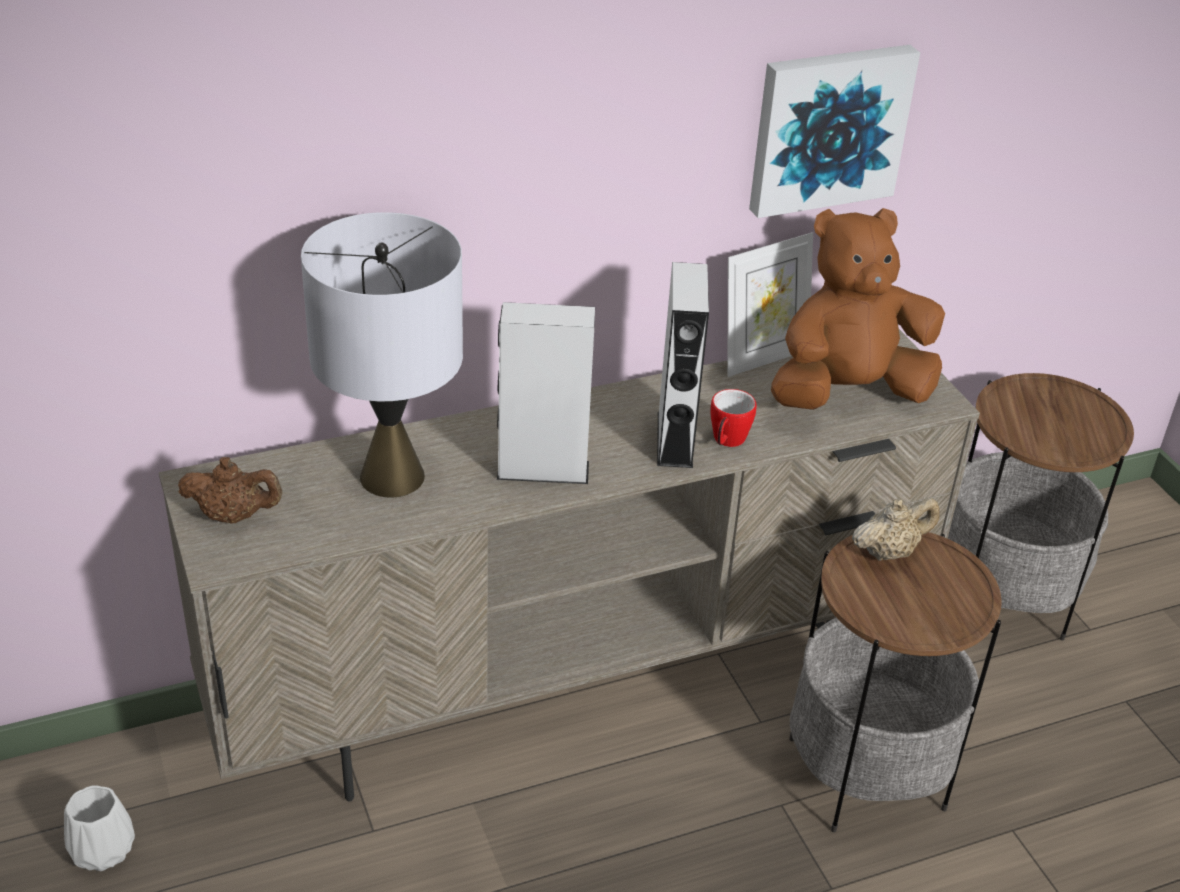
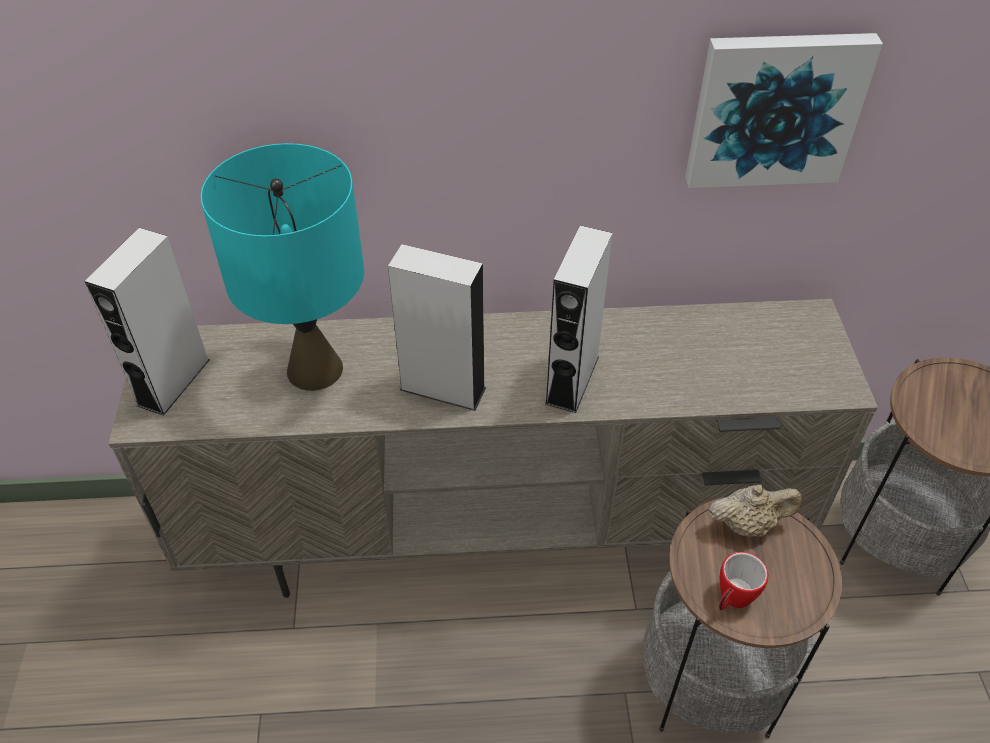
camera: 20 degrees right, 10 degrees up
(102, 848) = (99, 590): white vase -> none
(234, 516) = (173, 382): brown teapot -> grey speaker
(391, 477) = (314, 369): grey table lamp -> turquoise table lamp
(726, 441) = (618, 391): mug -> mug (732, 599)
(762, 357) = (689, 309): picture frame -> none
(847, 393) = (754, 361): brown plush toy -> none

